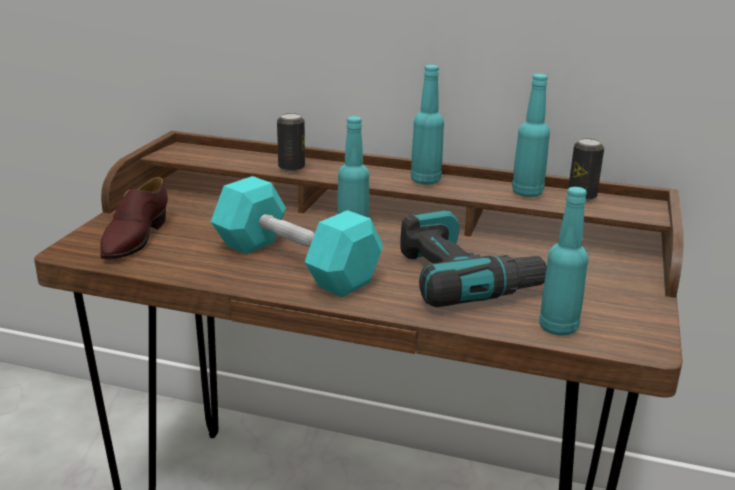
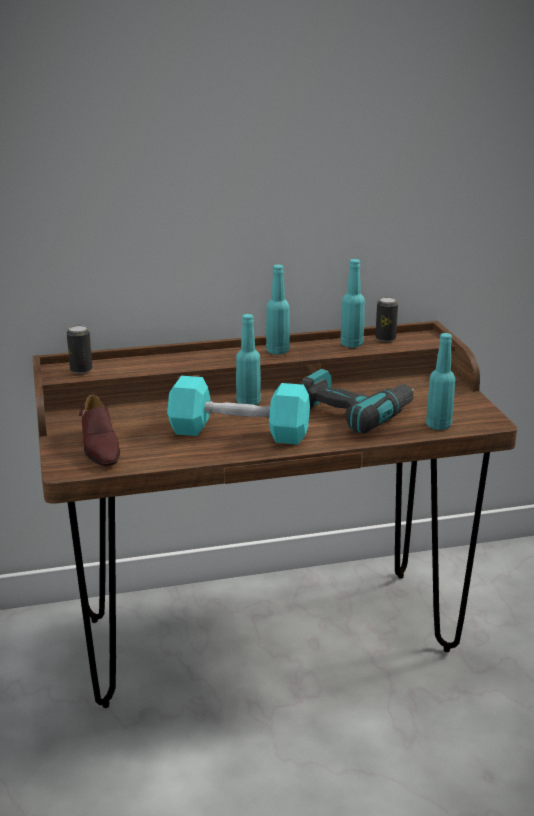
camera: 30 degrees left, 0 degrees up
(291, 167) = (172, 364): can -> can (81, 370)

